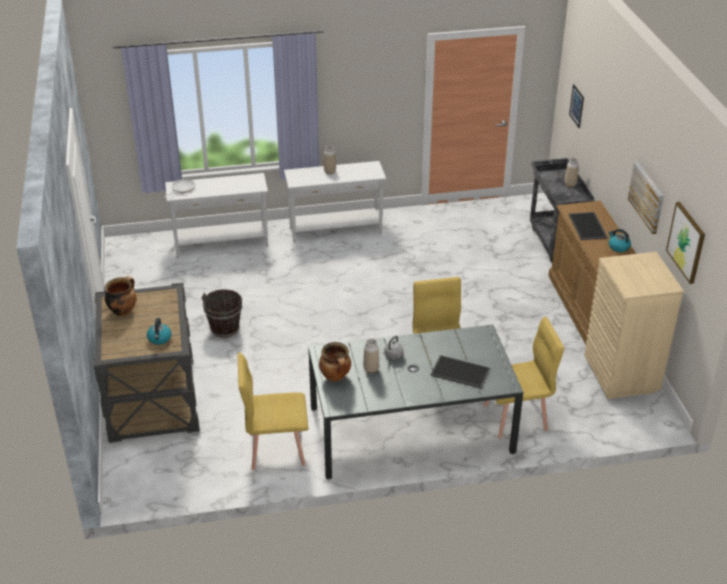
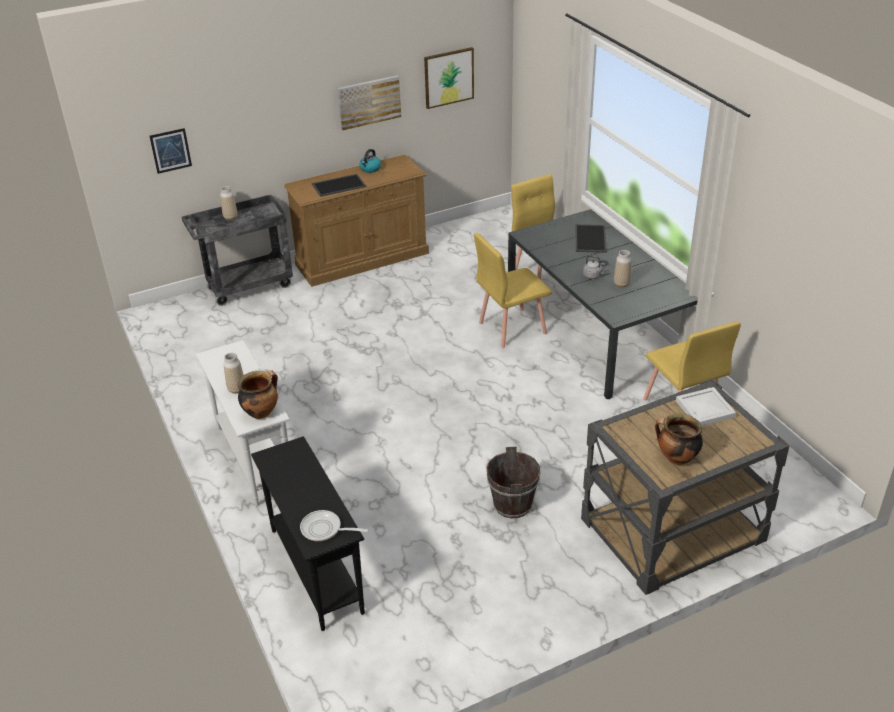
camera: 105 degrees left, 0 degrees up
(159, 338) = (704, 408): kettle -> white tray
(222, 243) = (314, 570): white console table -> black console table
(336, 377) = (648, 301): cooking pot -> cooking pot (261, 412)
(622, 376) = (456, 235): beige dresser -> none

